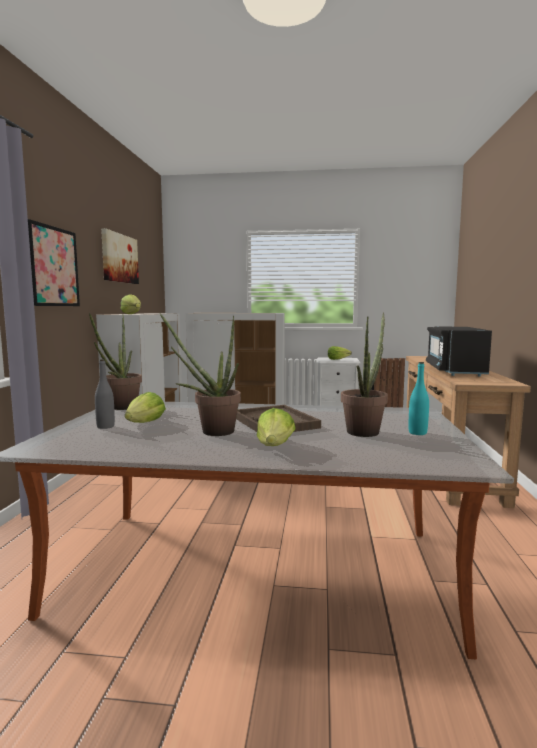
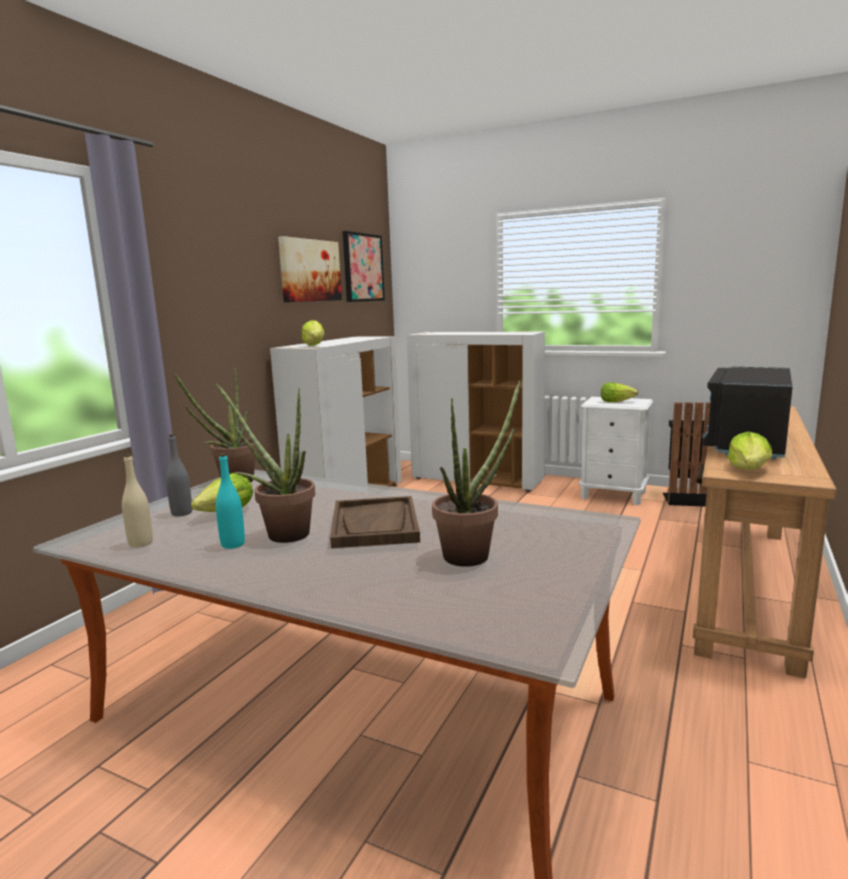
camera: 20 degrees right, 5 degrees up
(51, 266) = (198, 297): picture -> picture (362, 267)
(98, 445) = (141, 543): none -> beige bottle
(275, 446) = (322, 570): lettuce -> lettuce (749, 470)
(417, 433) = (543, 567): turquoise bottle -> turquoise bottle (233, 544)

